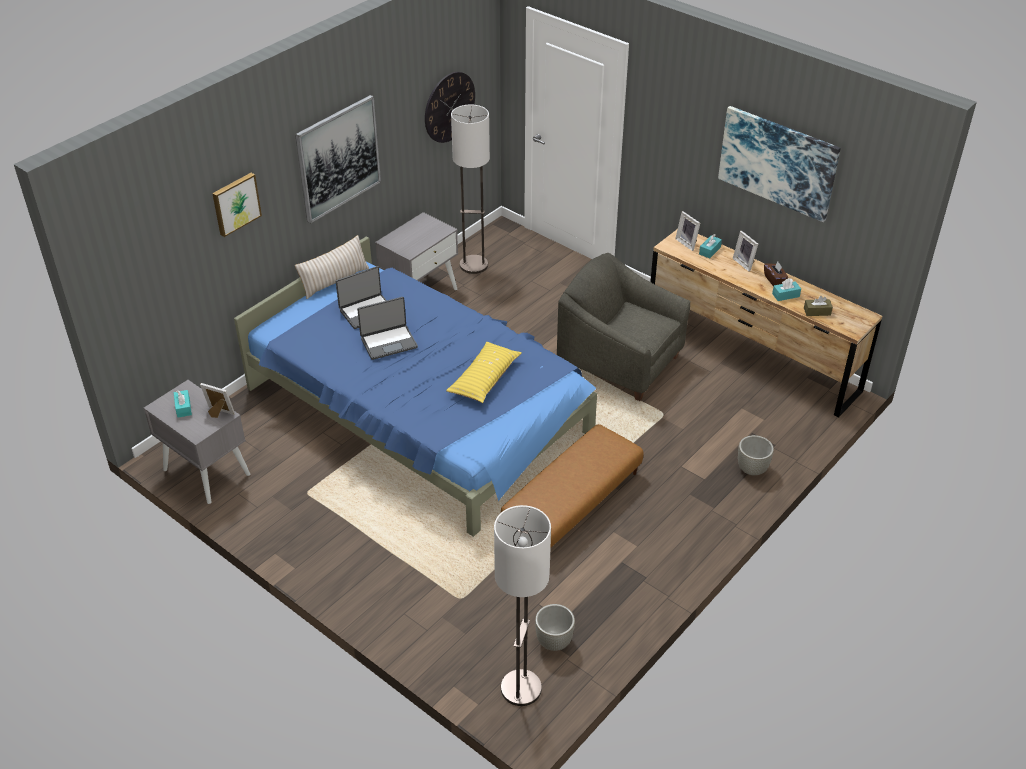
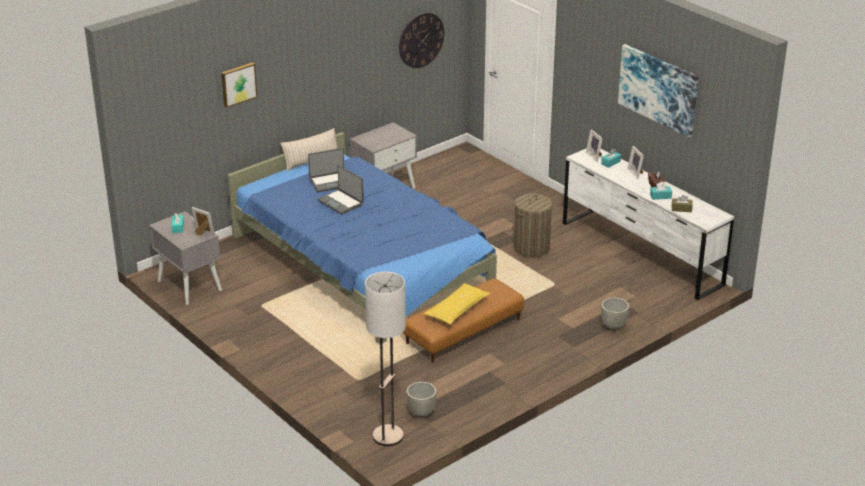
camera: 10 degrees right, 10 degrees down
(338, 158) = (323, 64): picture -> none
(388, 342) = (341, 202): laptop -> laptop turned 60 degrees clockwise
(473, 265) = (433, 173): floor lamp -> none
(484, 379) = (407, 231): yellow pillow -> yellow pillow (457, 310)
(620, 363) = (531, 248): grey armchair -> laundry basket
(750, 356) = (640, 253): brown dresser -> white dresser

